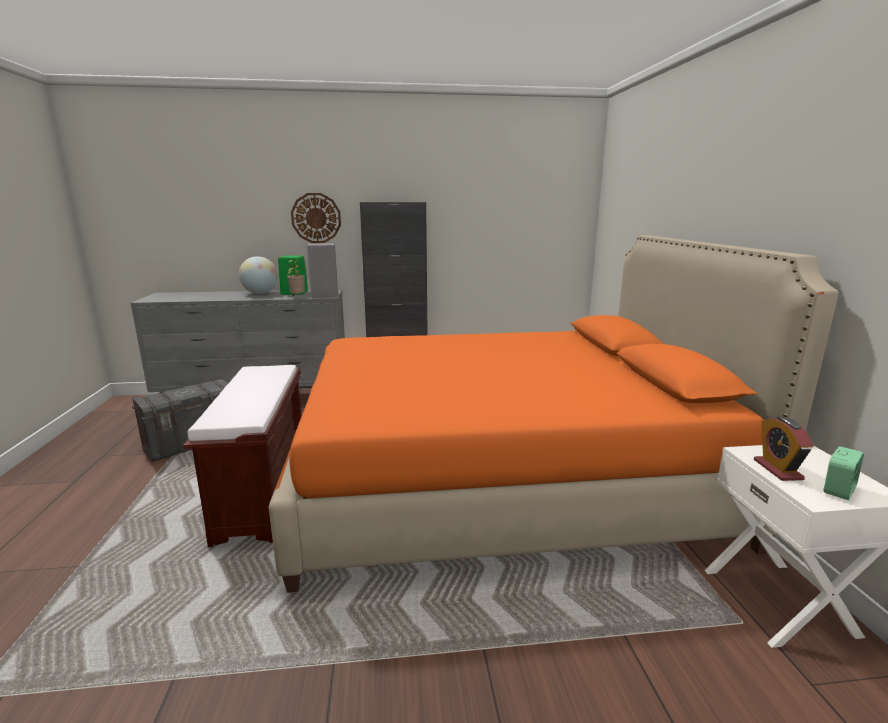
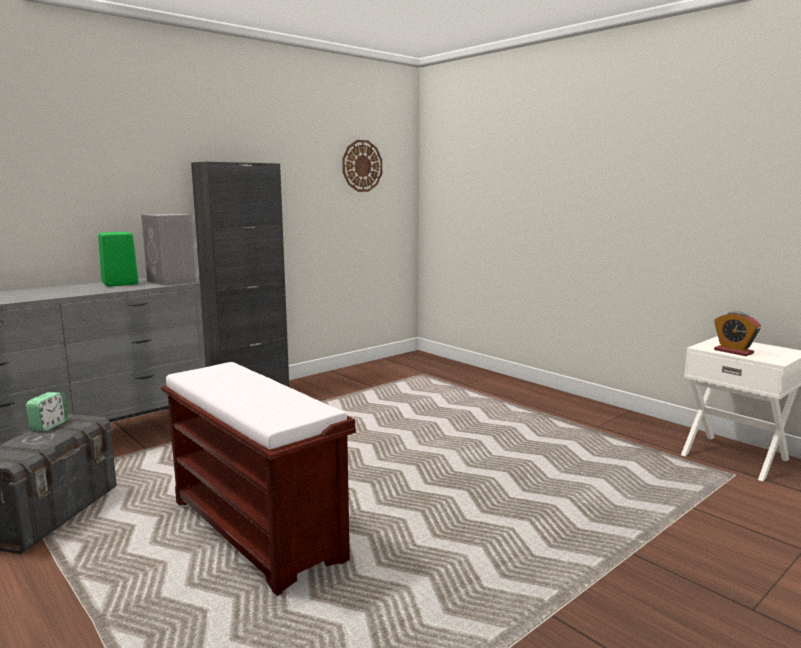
camera: 35 degrees left, 5 degrees down
(260, 293) = (70, 288): globe -> none
(297, 298) = (144, 287): potted plant -> none
(316, 218) = (131, 182): wall clock -> wall clock (362, 166)
(501, 479) = (471, 443): orange bed -> none
(838, 490) = (774, 354): alarm clock -> alarm clock (49, 426)

